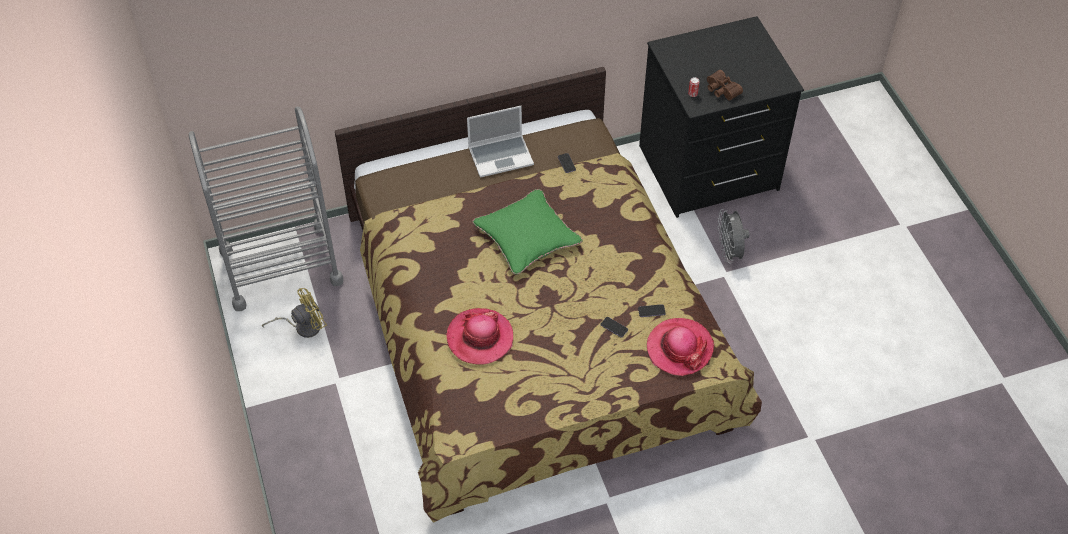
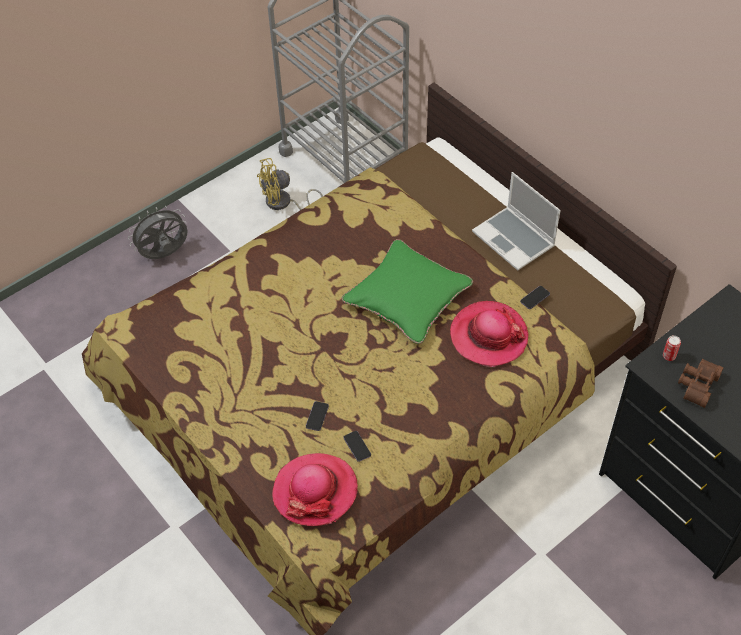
camera: 70 degrees right, 0 degrees up
(303, 326) = (283, 203): yellow fan -> yellow fan turned 120 degrees clockwise
(480, 338) = (252, 302): hat -> hat (488, 336)
(730, 252) = (577, 549): grey fan -> grey fan (164, 255)

